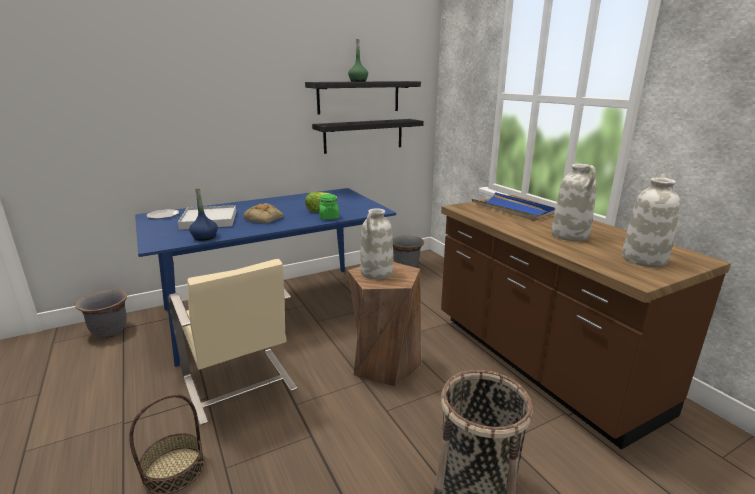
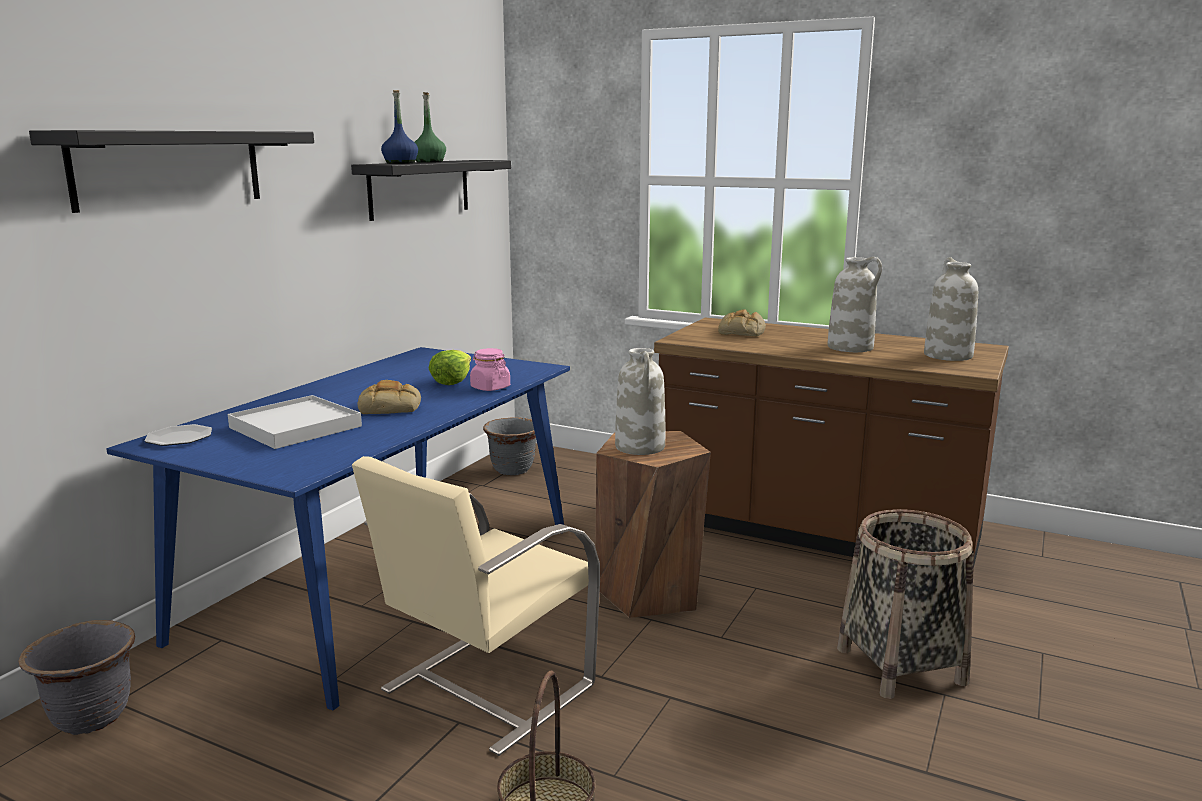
camera: 35 degrees left, 5 degrees down
(205, 237) = (355, 448): blue bottle -> blue bottle (400, 163)
(239, 385) = (484, 688): beige chair -> beige chair turned 105 degrees clockwise
(329, 217) = (490, 388): green jar -> pink jar
(363, 135) = (429, 254): black shelf -> black shelf (170, 168)
(513, 209) = (742, 332): blue tray -> bread

